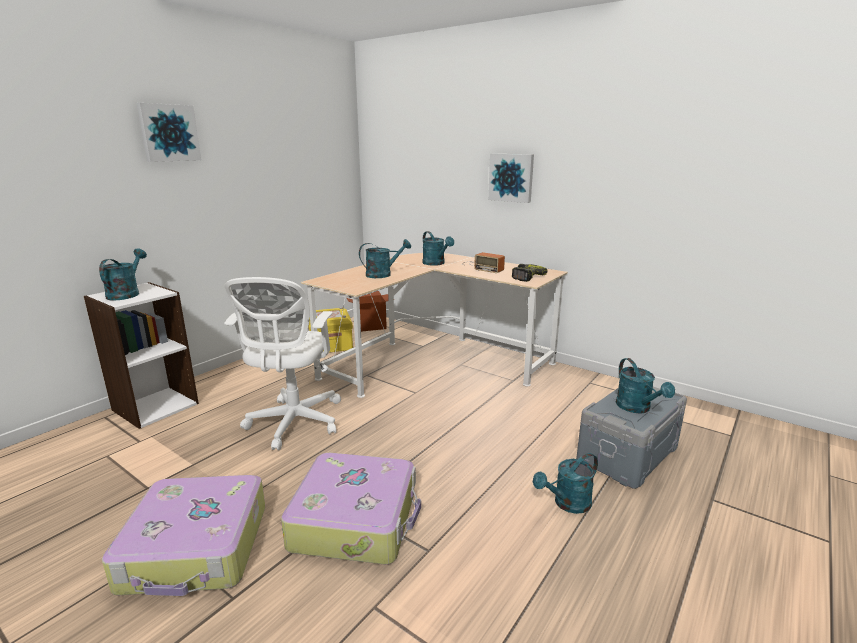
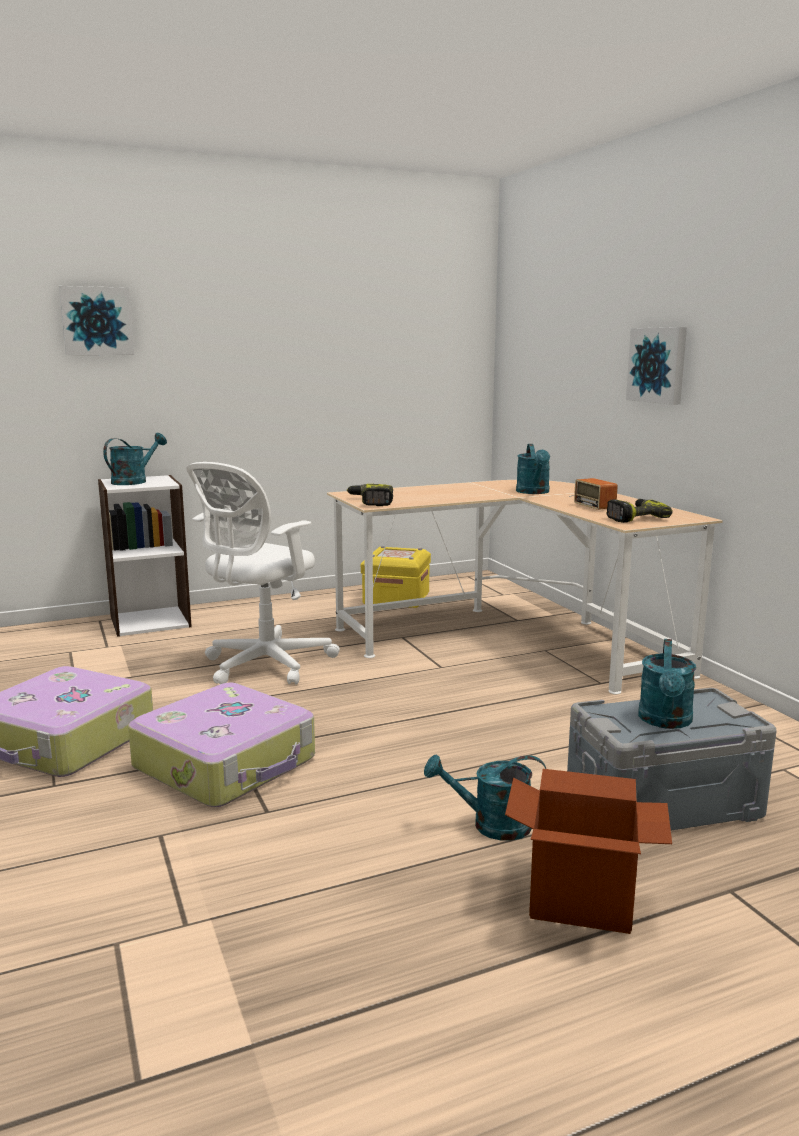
camera: 30 degrees right, 5 degrees down
(168, 133) = (216, 303): picture -> picture (97, 321)
(348, 286) = (371, 502): none -> power drill
(370, 326) = (472, 587): cardboard box -> cardboard box (581, 901)
(383, 274) = (437, 495): turquoise watering can -> none

